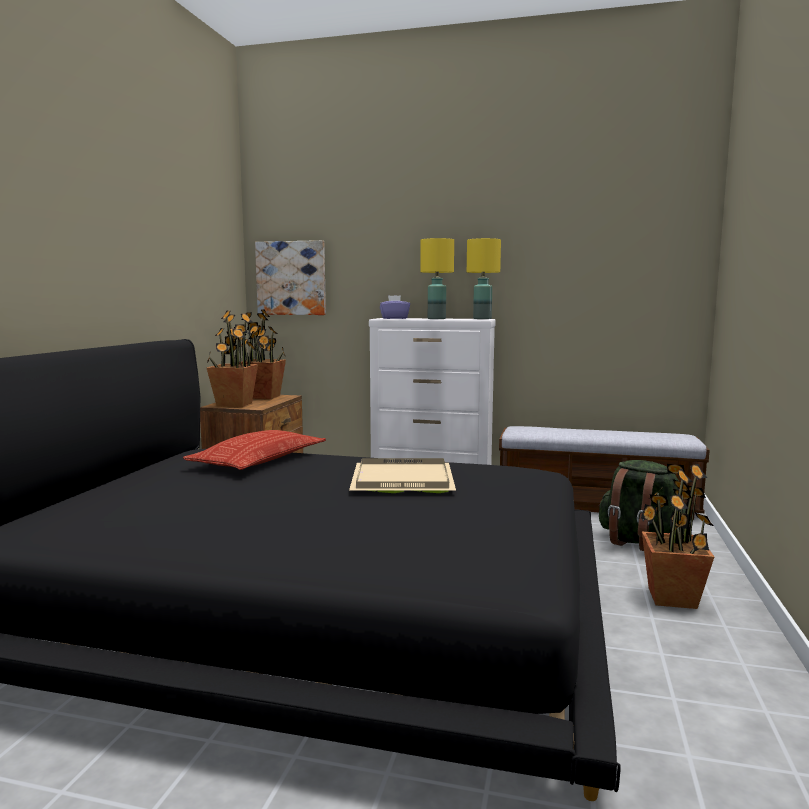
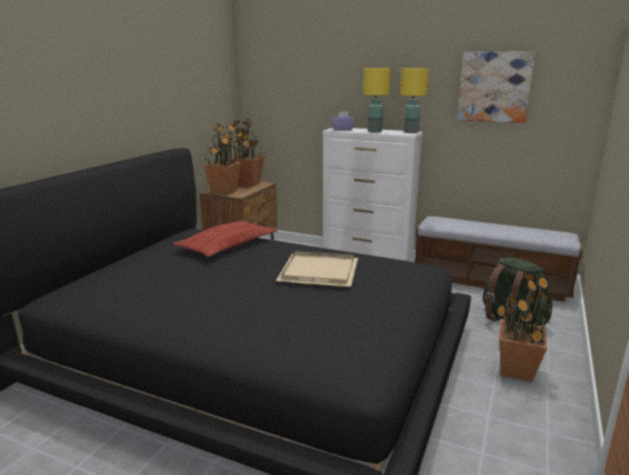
camera: 10 degrees right, 10 degrees up
(291, 278) = (269, 93): picture -> picture (495, 87)

